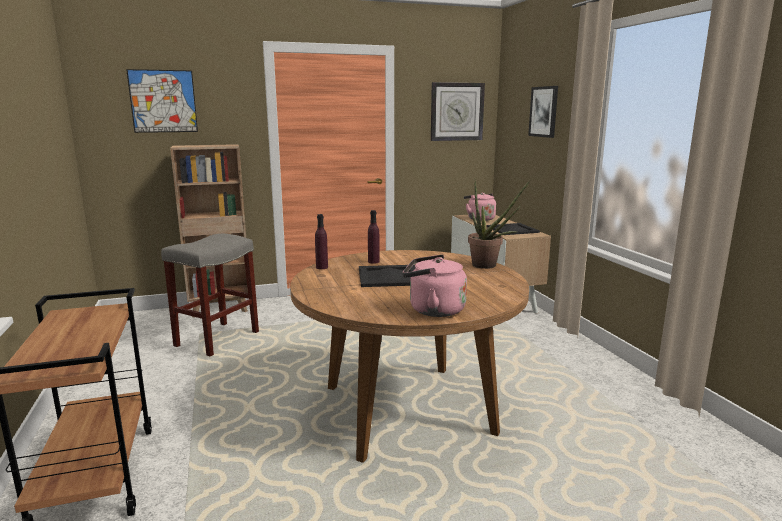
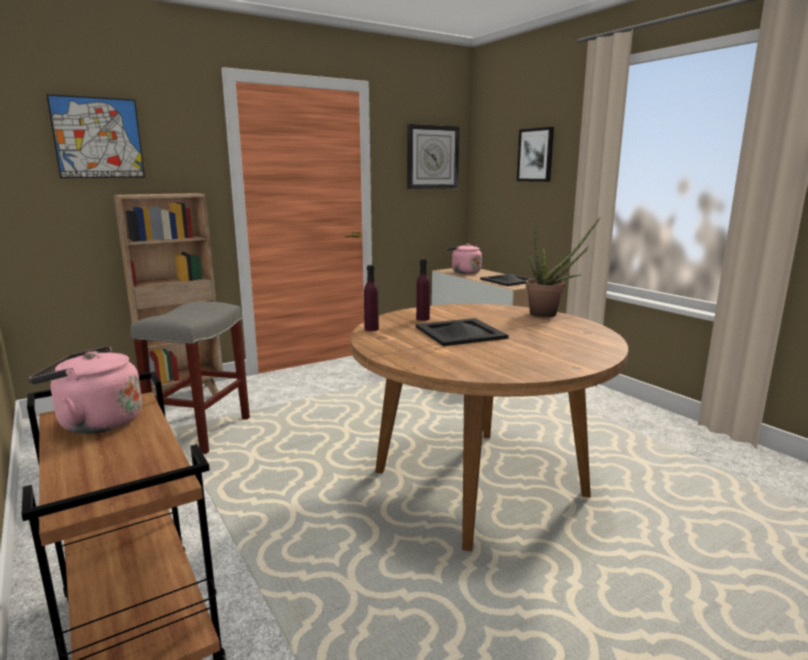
camera: 15 degrees left, 0 degrees up
(433, 310) = (552, 363): pink kettle -> pink kettle (95, 423)

